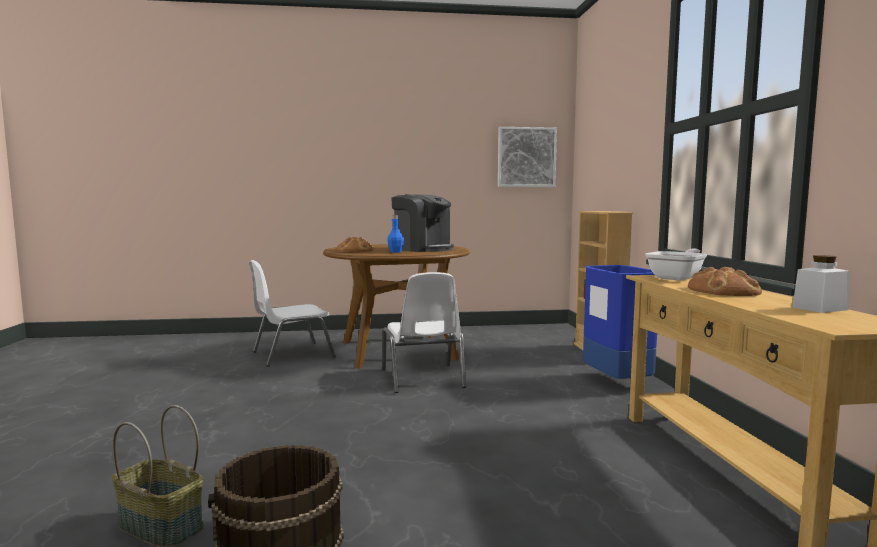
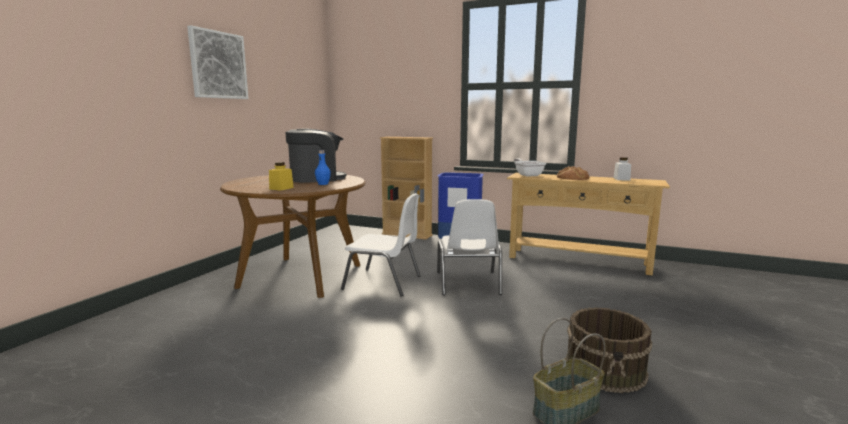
camera: 60 degrees left, 5 degrees up
(291, 354) = (226, 315): white chair -> white chair (468, 283)
(354, 250) = (281, 188): bread -> yellow jar
(526, 157) = (306, 92): picture -> picture (218, 65)

